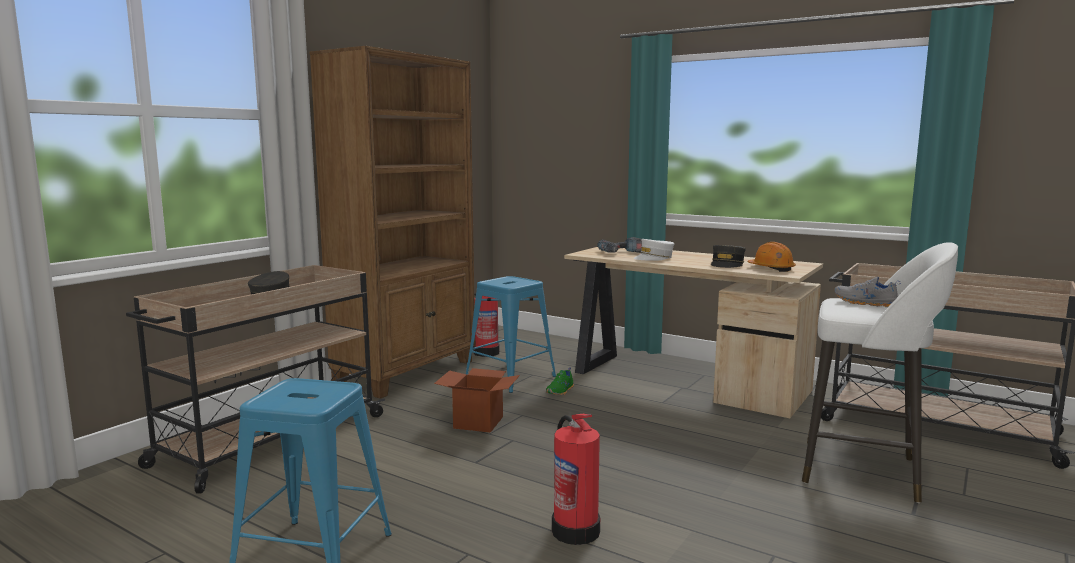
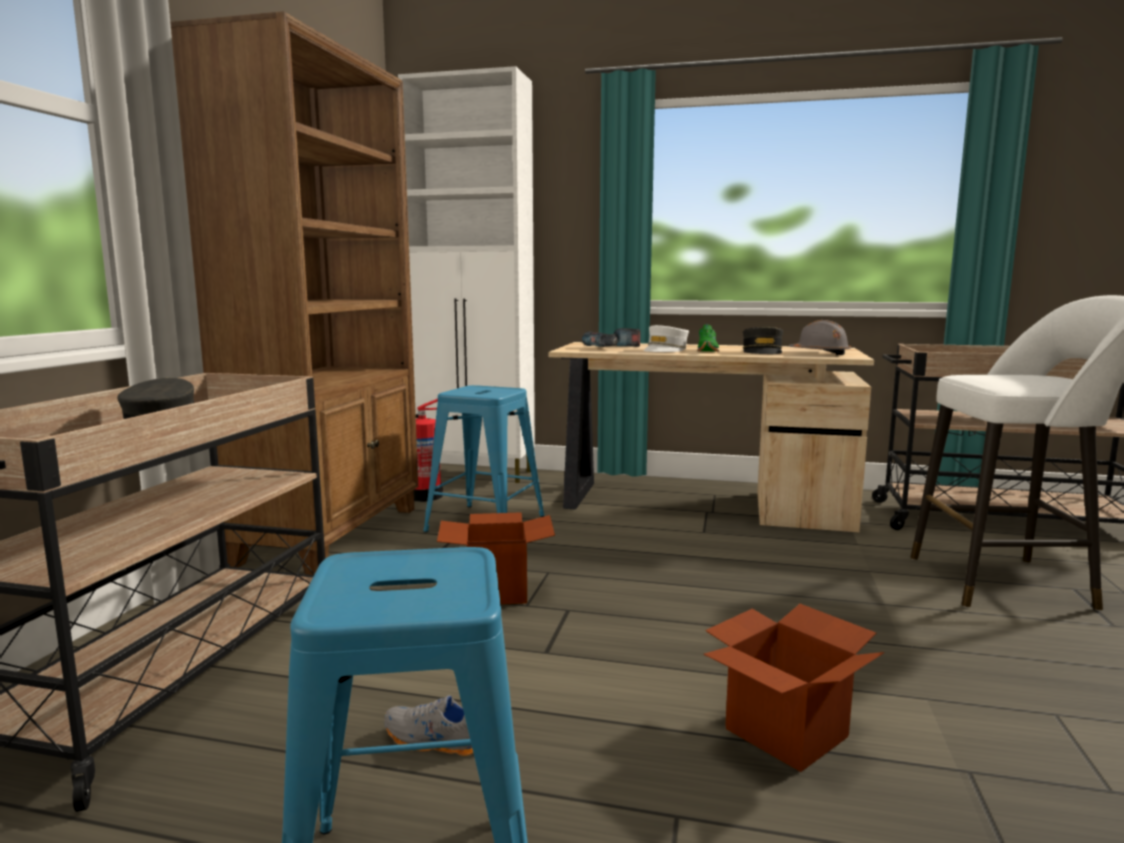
camera: 20 degrees left, 0 degrees up
(537, 340) = (477, 474): none -> white cabinet
(560, 391) = (568, 534): green shoe -> green shoe (708, 350)
(575, 530) = (787, 733): fire extinguisher -> cardboard box
(771, 268) = (820, 353): orange hard hat -> grey hard hat
(865, 303) = (1009, 376): grey shoe -> grey shoe (433, 742)

